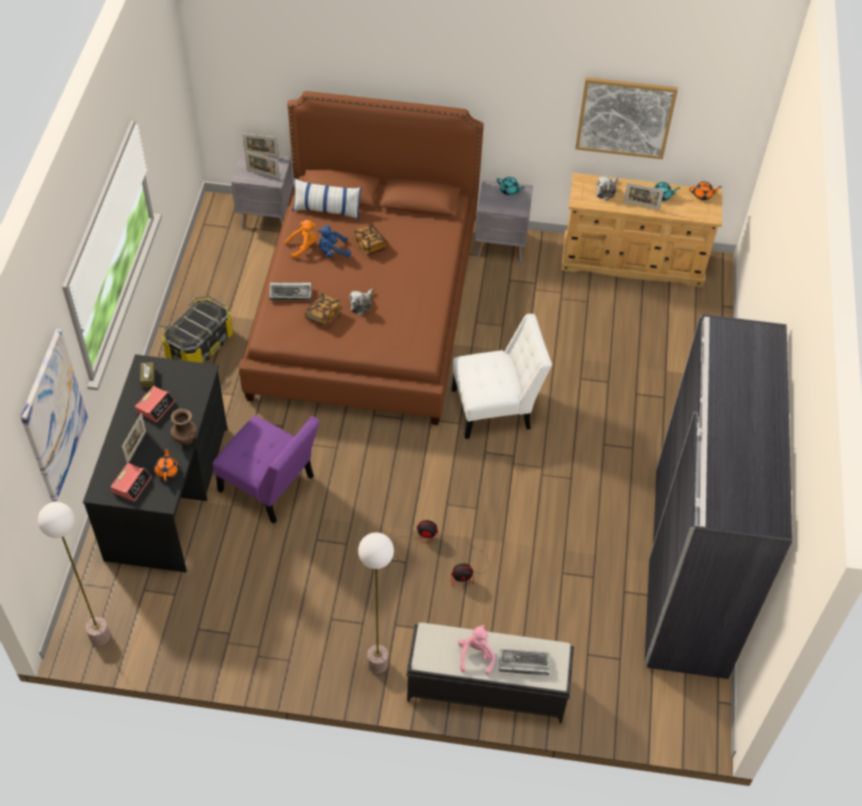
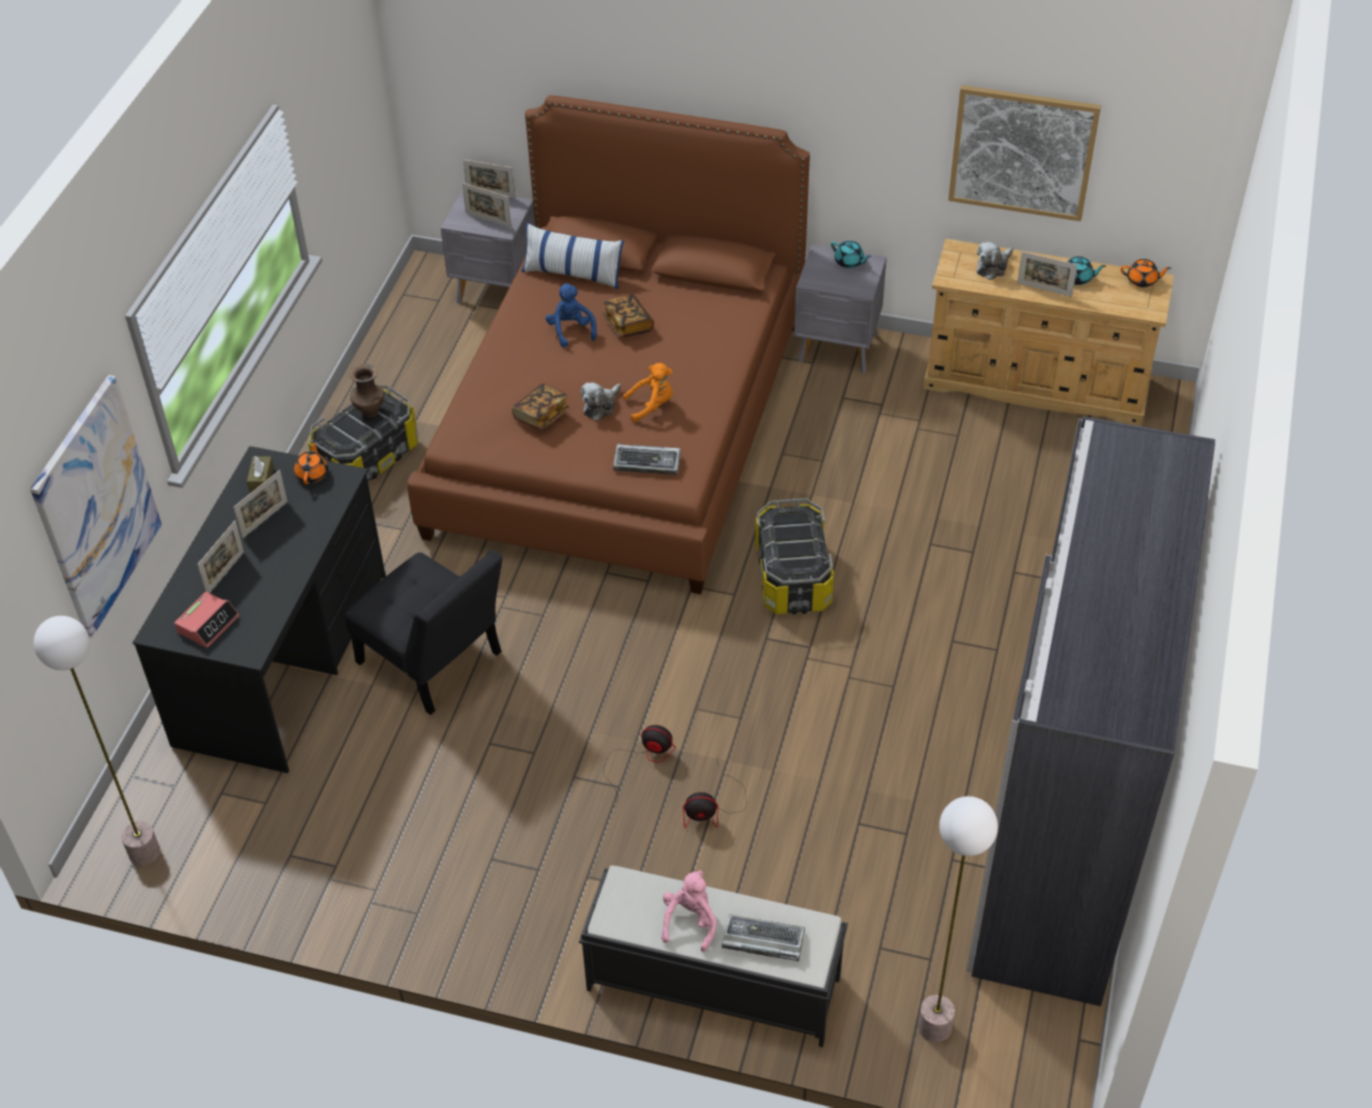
camera: 10 degrees right, 5 degrees down
(156, 407) = (265, 519): alarm clock -> picture frame
(167, 470) = (264, 609): orange teapot -> orange teapot (312, 474)
(185, 440) = (298, 568): brown vase -> brown vase (369, 411)
(270, 487) = (434, 662): purple chair -> black chair
(291, 293) = (499, 383): keyboard -> keyboard (648, 463)
(303, 246) = (529, 321): orange plush toy -> orange plush toy (652, 405)
(332, 251) = (571, 330): blue plush toy -> blue plush toy turned 75 degrees clockwise
(377, 664) = (550, 931): floor lamp -> floor lamp (934, 1028)
(496, 408) = (793, 577): white chair -> storage box

